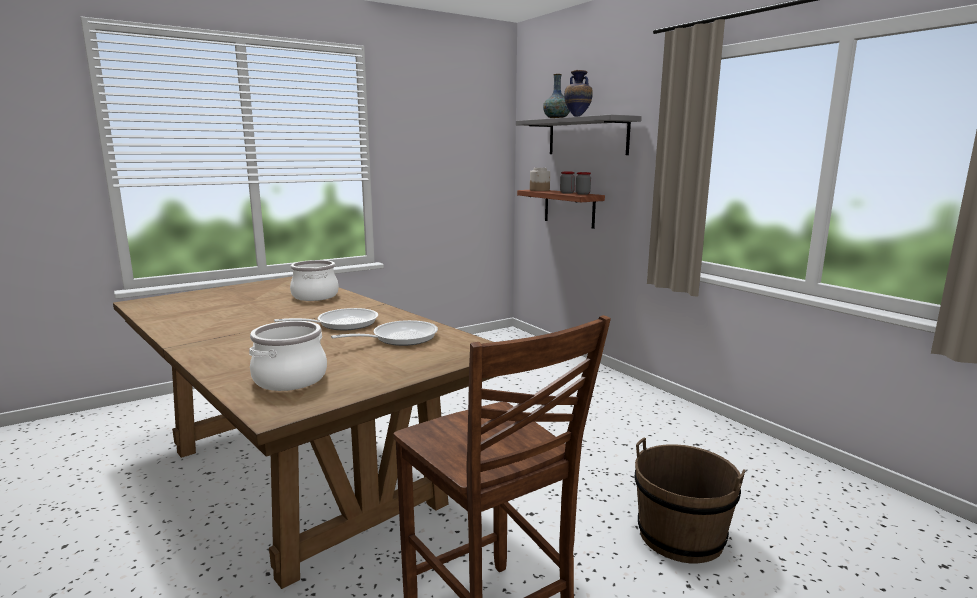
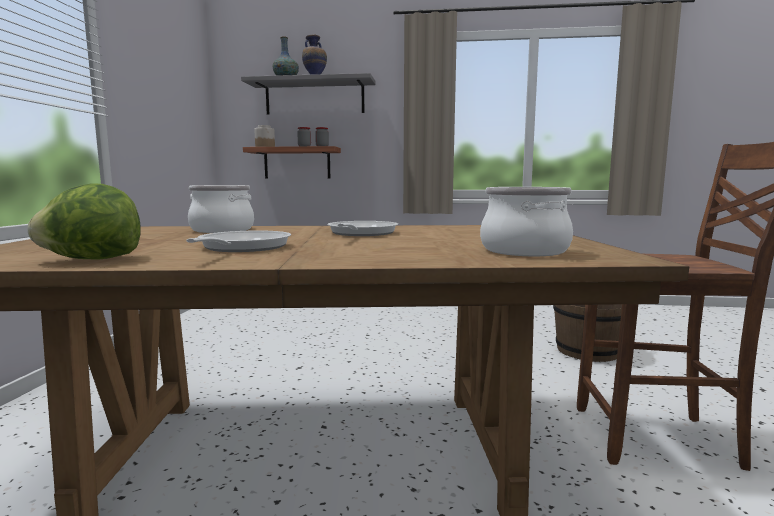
camera: 50 degrees left, 5 degrees down
(167, 316) = (93, 259): none -> lettuce
(399, 338) = (448, 231): frying pan -> frying pan (241, 248)

